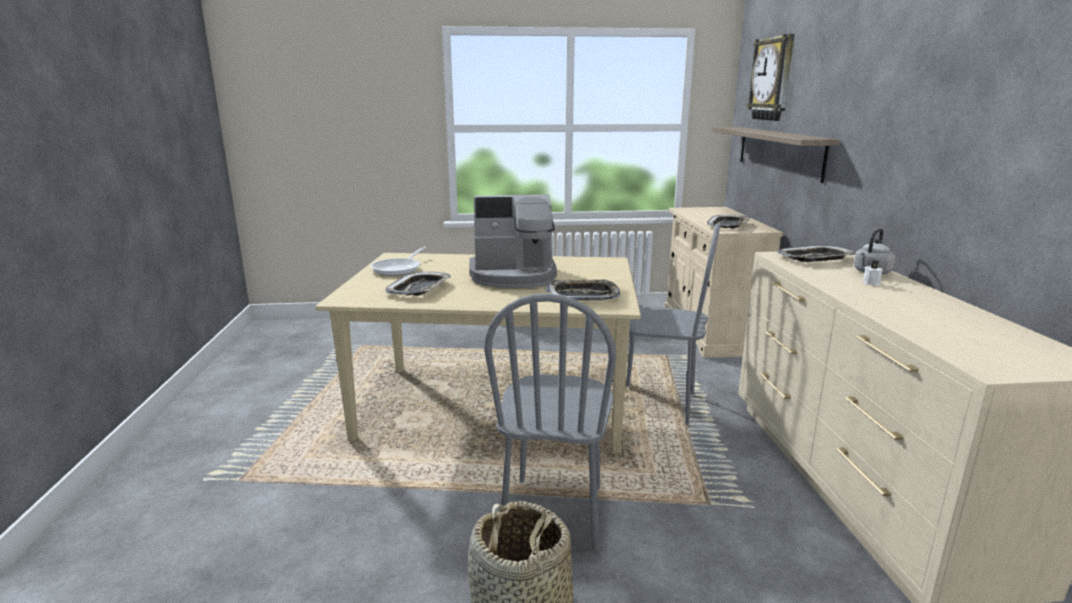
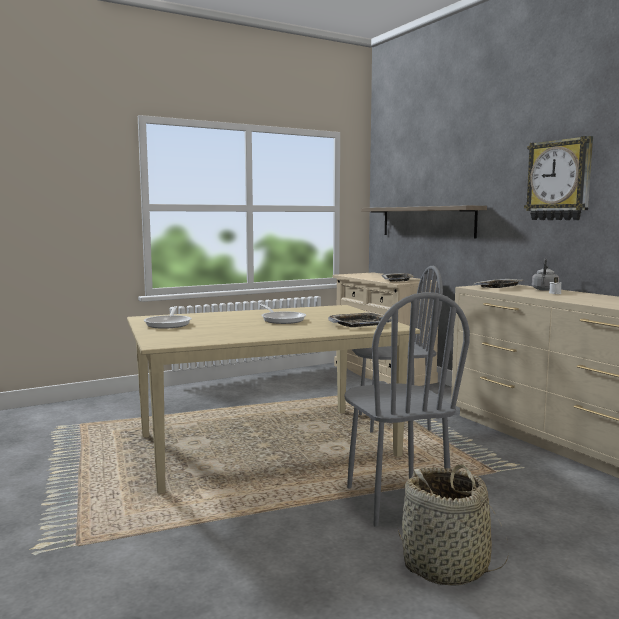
camera: 25 degrees left, 10 degrees down
(420, 289) = (218, 332): tray -> none
(514, 276) = (281, 319): coffee machine -> frying pan
(773, 79) = (412, 169): wall clock -> wall clock (559, 180)

